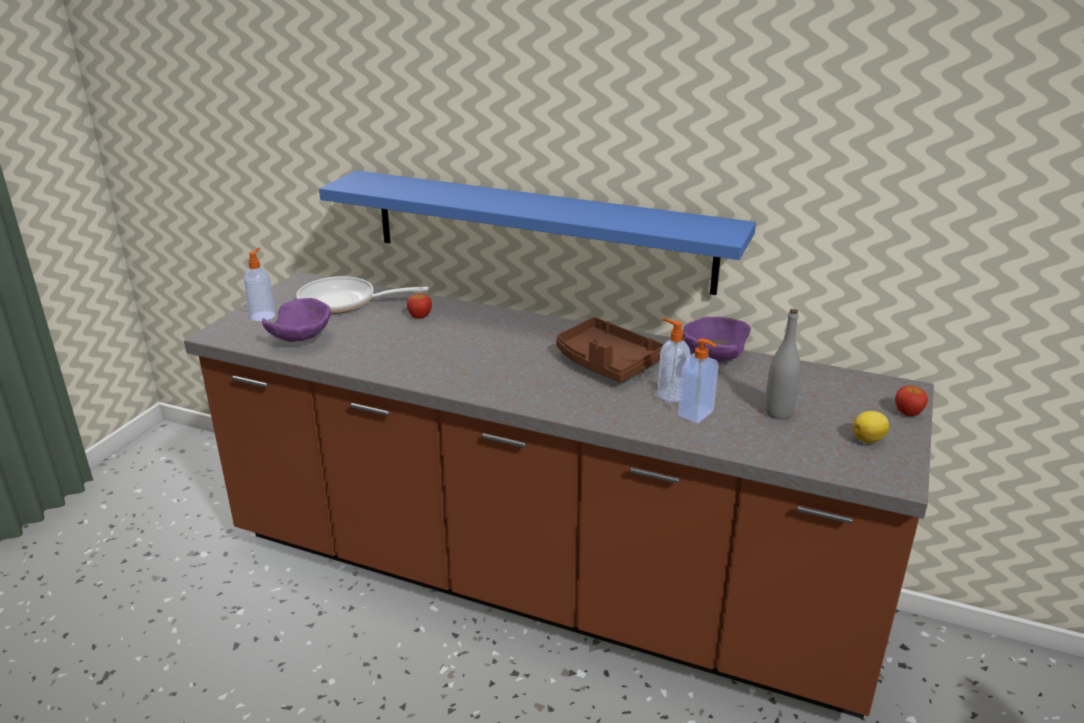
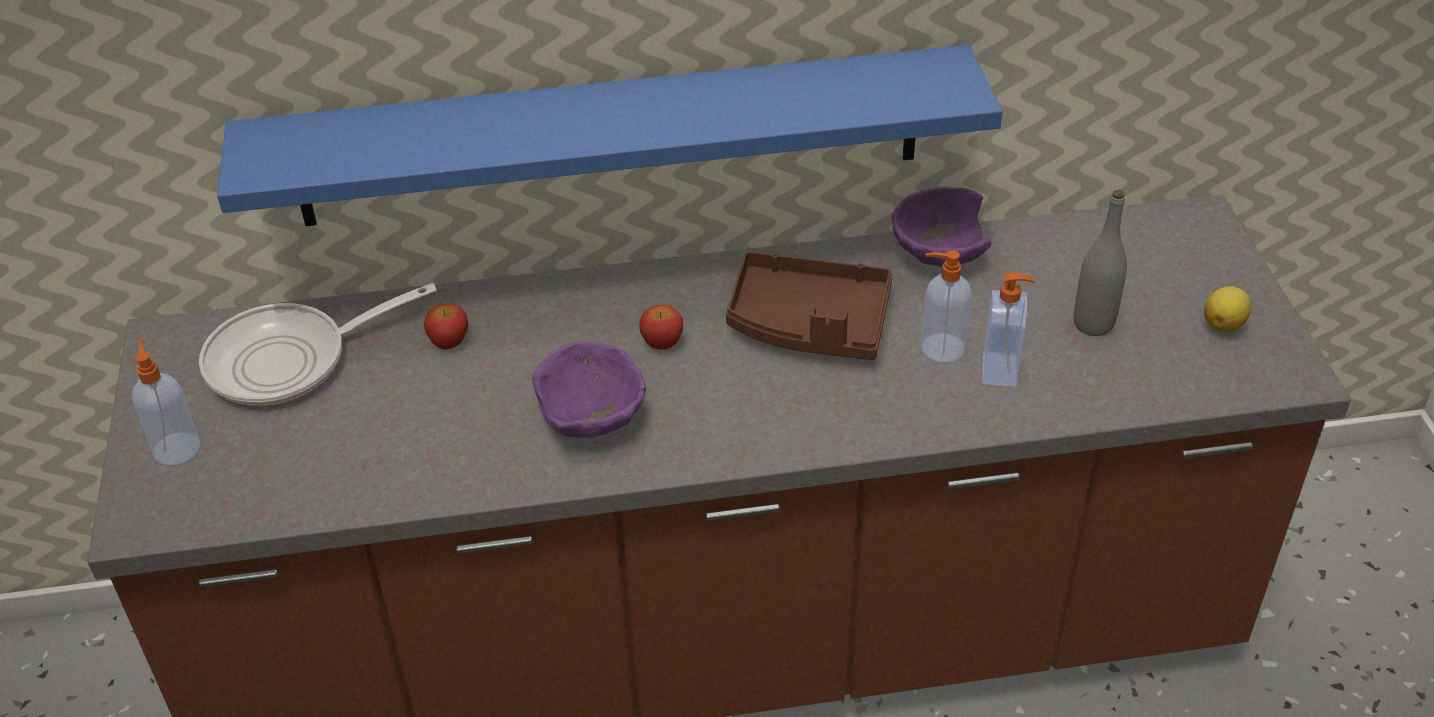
camera: 30 degrees left, 15 degrees up
(302, 341) = (305, 474): purple bowl -> purple bowl (594, 421)
(908, 413) = (1232, 259): apple -> apple (662, 343)

